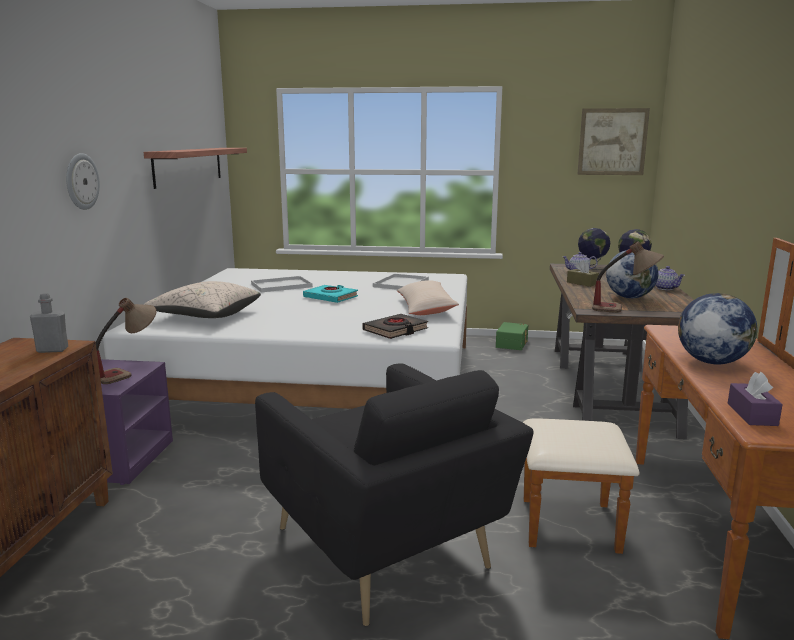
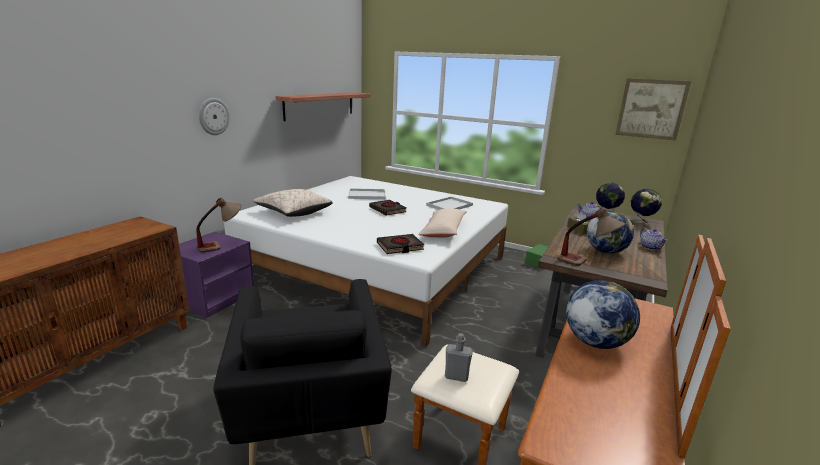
camera: 20 degrees right, 5 degrees up
(52, 350) = (145, 230): grey bottle -> grey bottle (456, 376)
(331, 297) = (387, 210): turquoise book -> black book
(752, 414) = (564, 417): purple tissue box -> none

